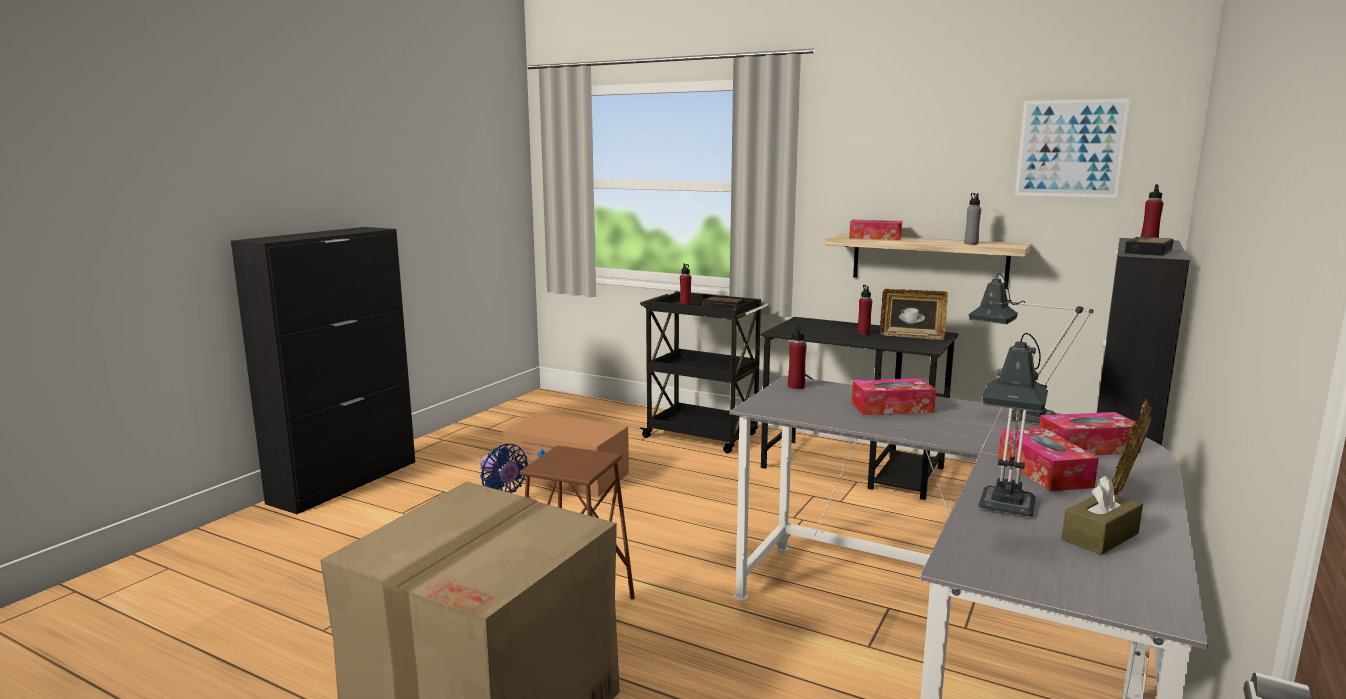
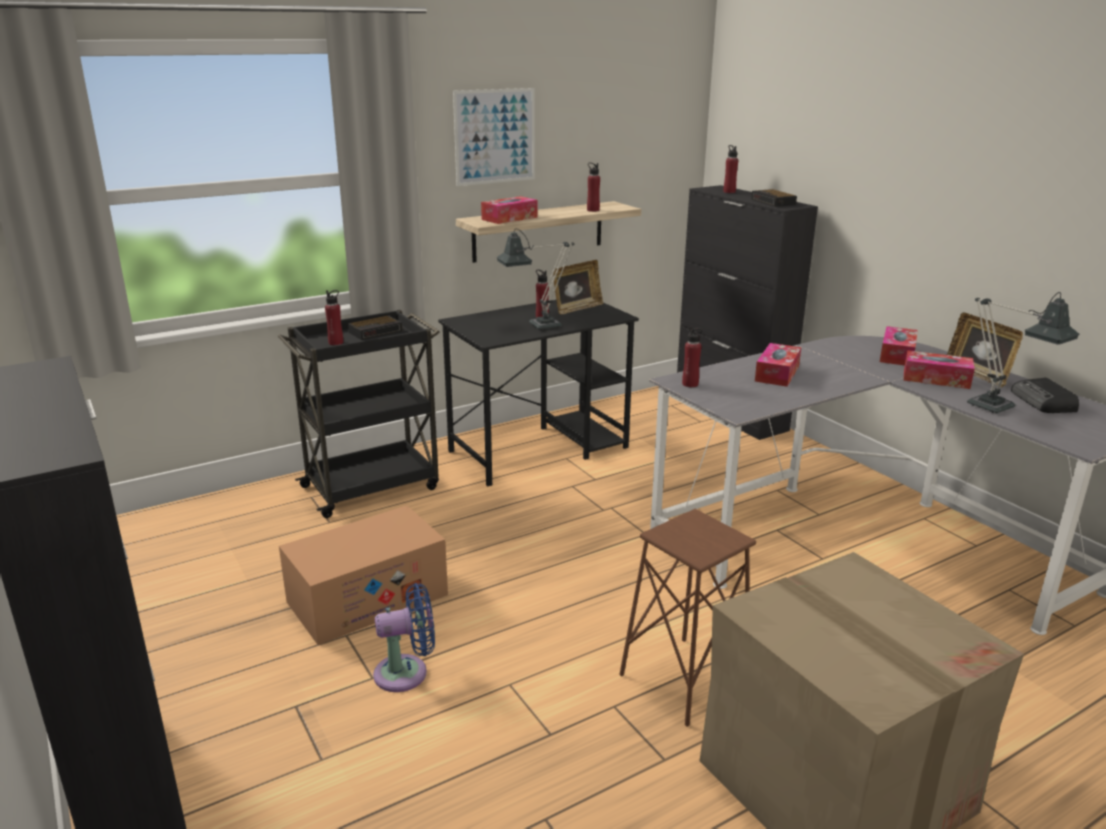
camera: 60 degrees left, 10 degrees up
(971, 243) = (593, 210): grey bottle -> red bottle
(1019, 416) = (825, 349): table lamp -> table lamp (538, 326)
(1070, 148) = (636, 113): picture -> picture (495, 136)
(1100, 536) = (1043, 402): brown tissue box -> radio

